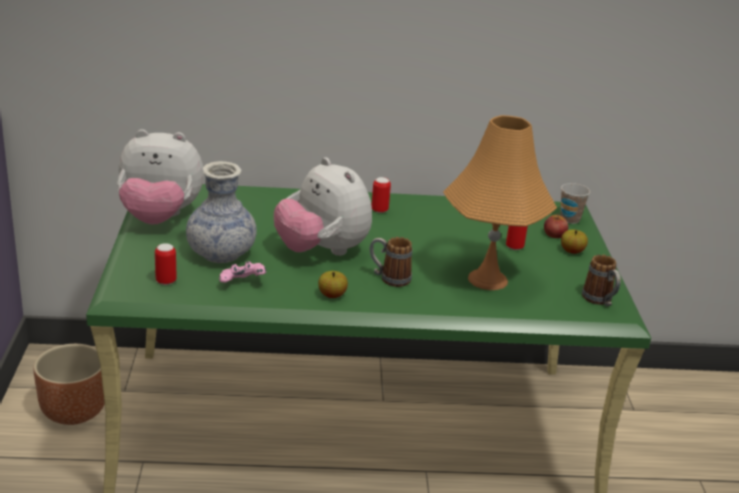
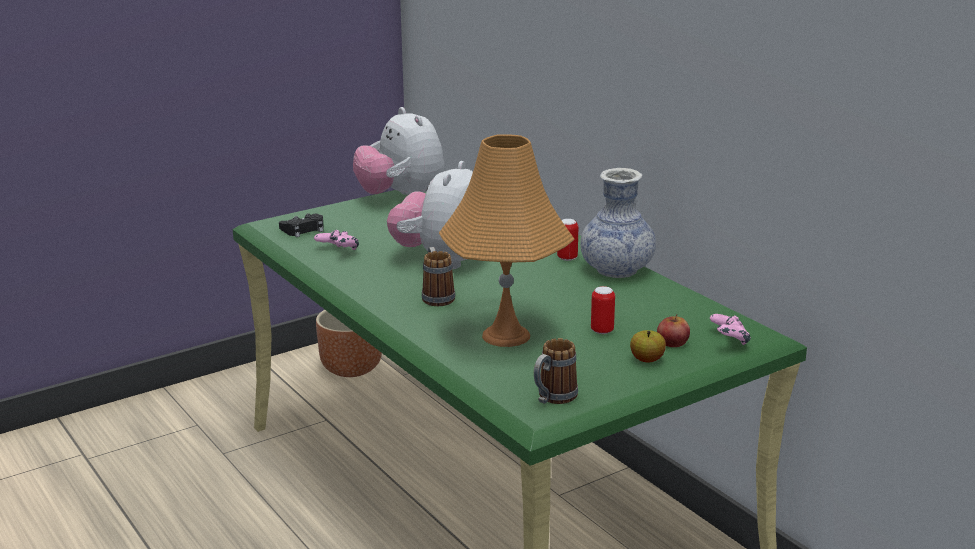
camera: 60 degrees right, 5 degrees down
(166, 281) = (304, 230): can -> black game controller
(221, 254) = (376, 232): vase -> vase (617, 270)
(332, 295) = (369, 285): apple -> none
(570, 219) = (729, 341): cup -> pink game controller

